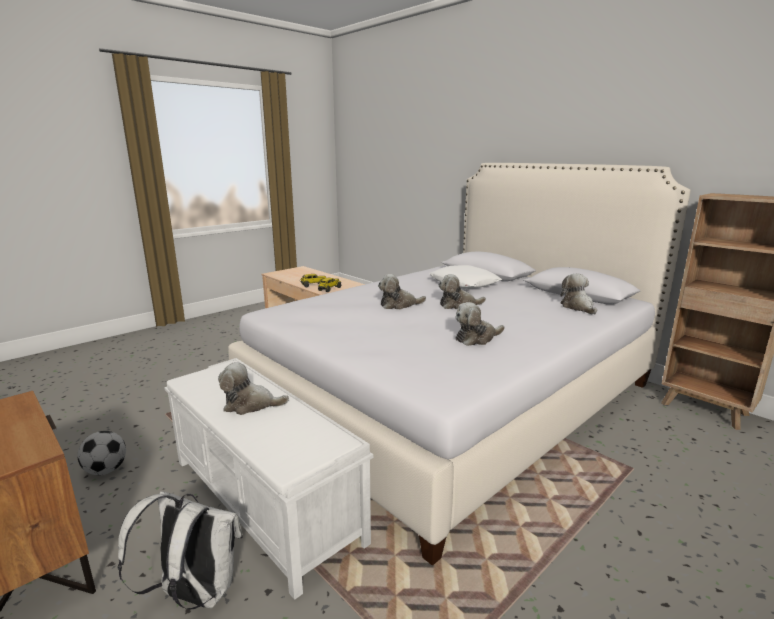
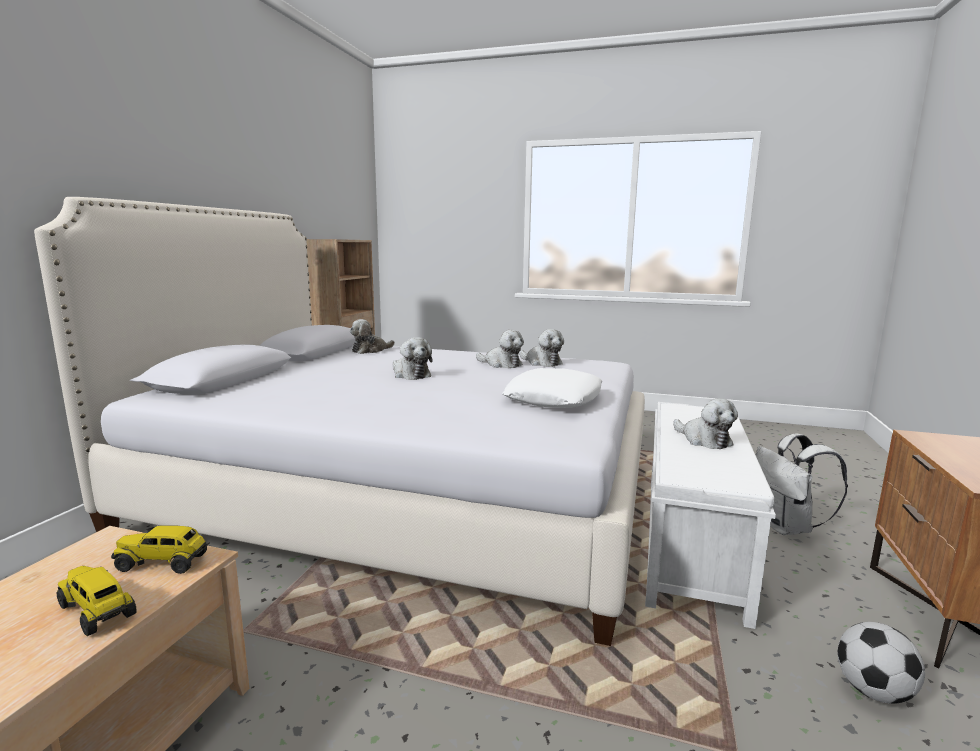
camera: 120 degrees left, 5 degrees down
(399, 305) = (443, 391): plush toy -> plush toy (541, 362)
(464, 283) = (298, 382): white pillow -> white pillow (554, 398)

